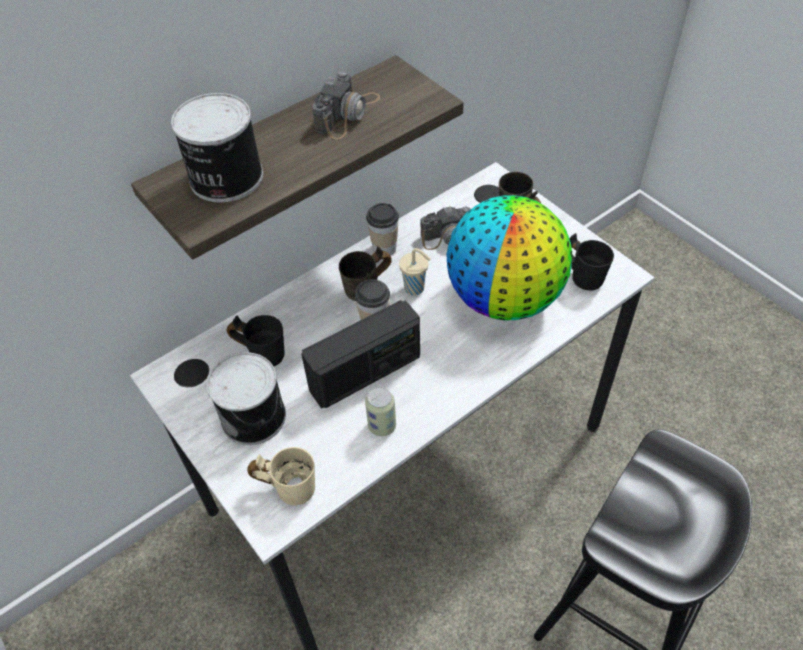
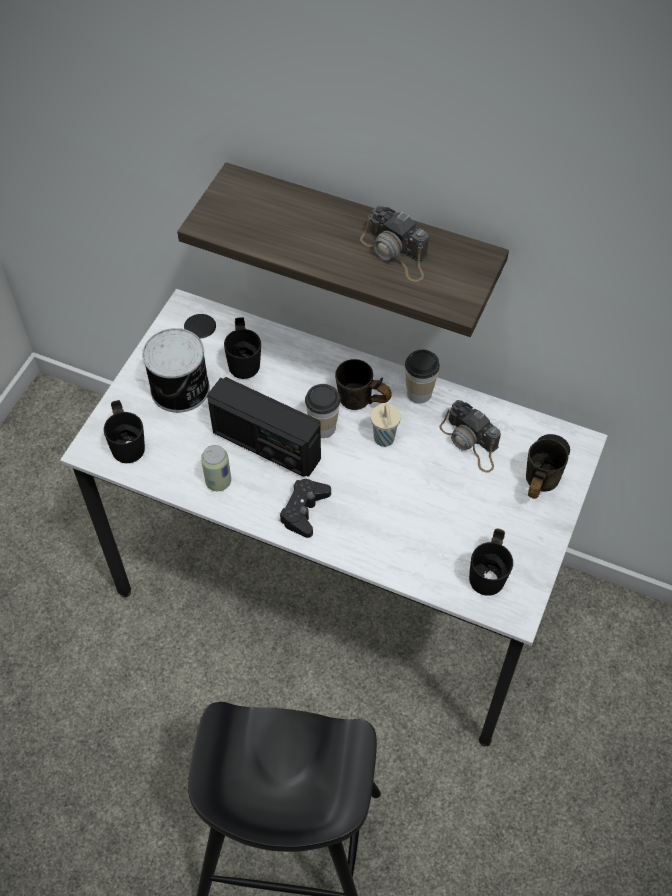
camera: 60 degrees right, 5 degrees up
(224, 178) = (264, 213): can -> none
(289, 484) = (131, 443): beige mug -> black mug
(347, 113) = (396, 252): camera -> camera turned 45 degrees clockwise
(453, 372) = (304, 510): none -> black game controller
(504, 298) = (417, 517): globe -> none

